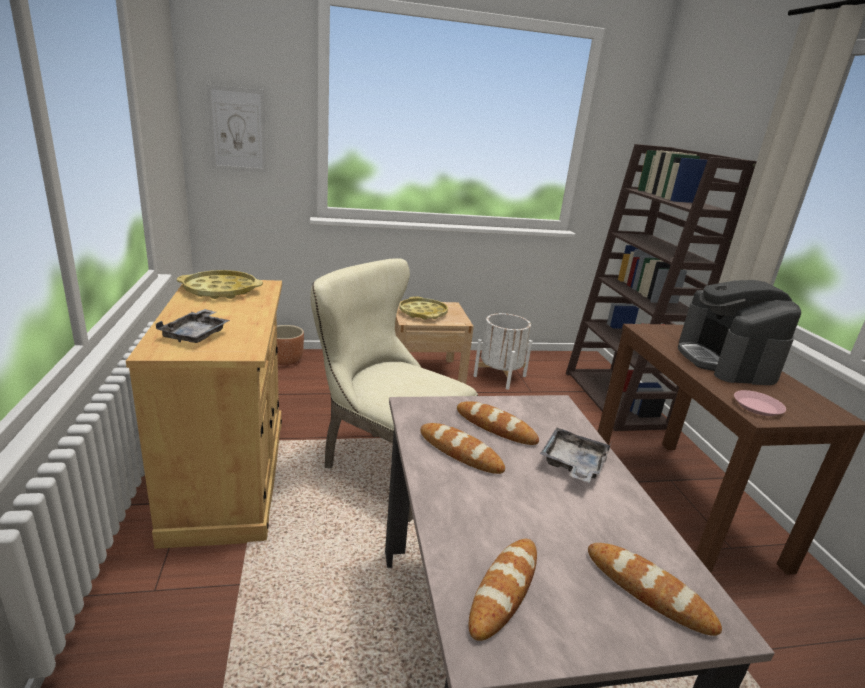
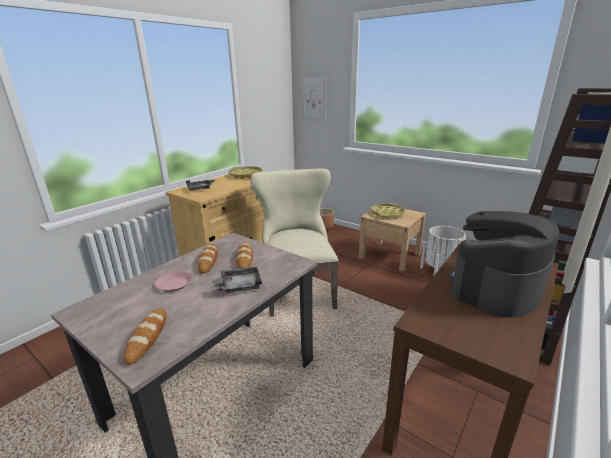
camera: 50 degrees right, 0 degrees up
(504, 590) = (115, 304): bread -> none
(757, 407) = (433, 318): pink plate -> pink plate (173, 284)

